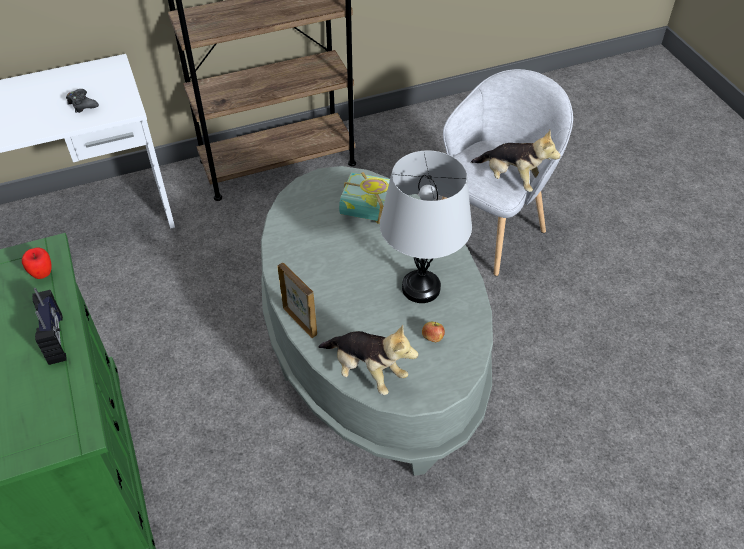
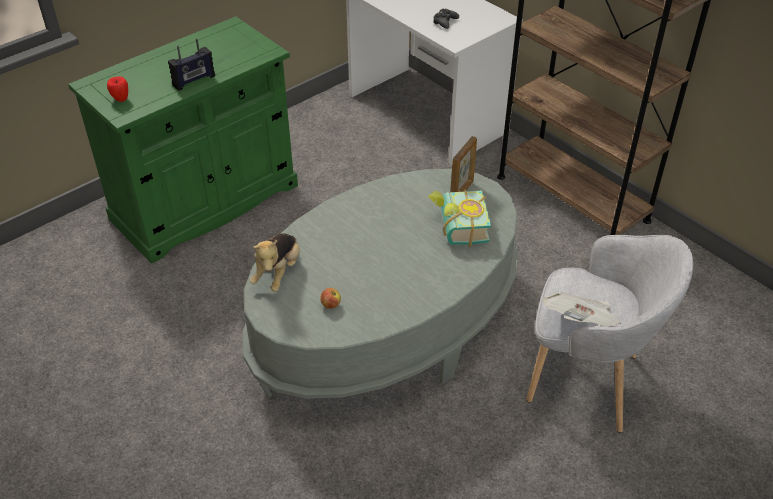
camera: 70 degrees right, 5 degrees down
(43, 275) = (246, 57): apple -> apple (121, 99)
(300, 321) = (314, 221): picture frame -> picture frame (462, 191)
(421, 288) = (385, 284): grey table lamp -> none
(511, 179) = (580, 323): plush toy -> newspaper

